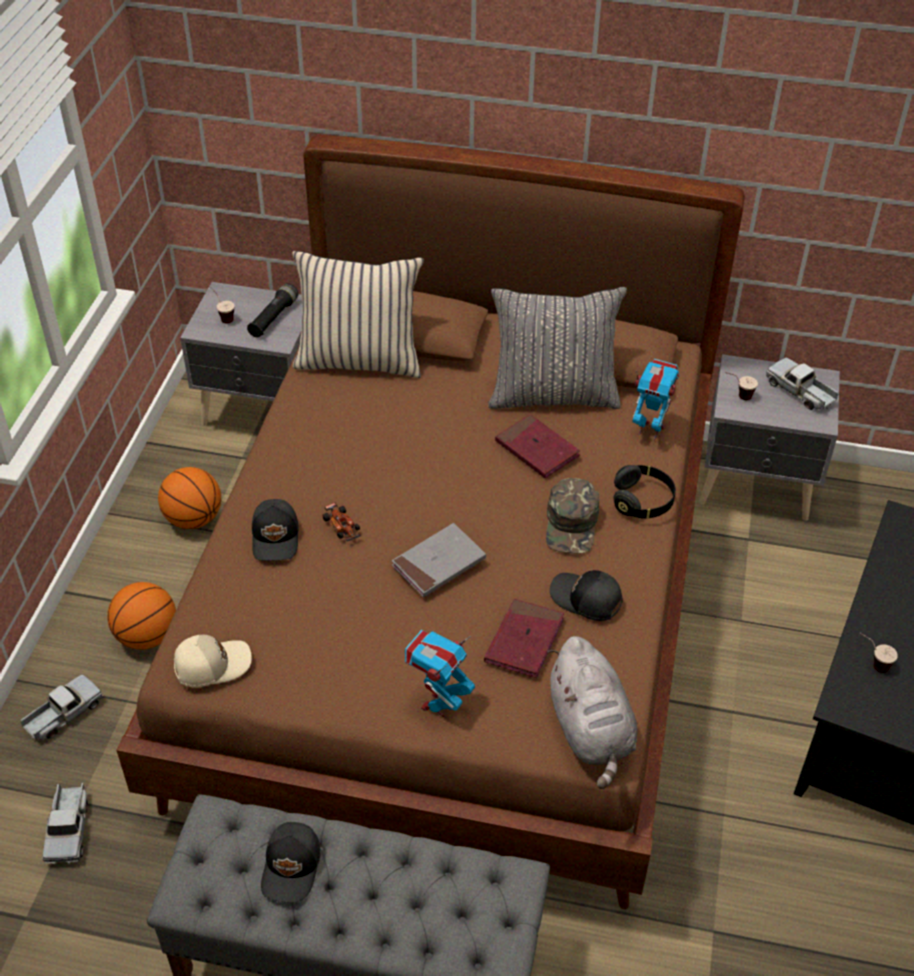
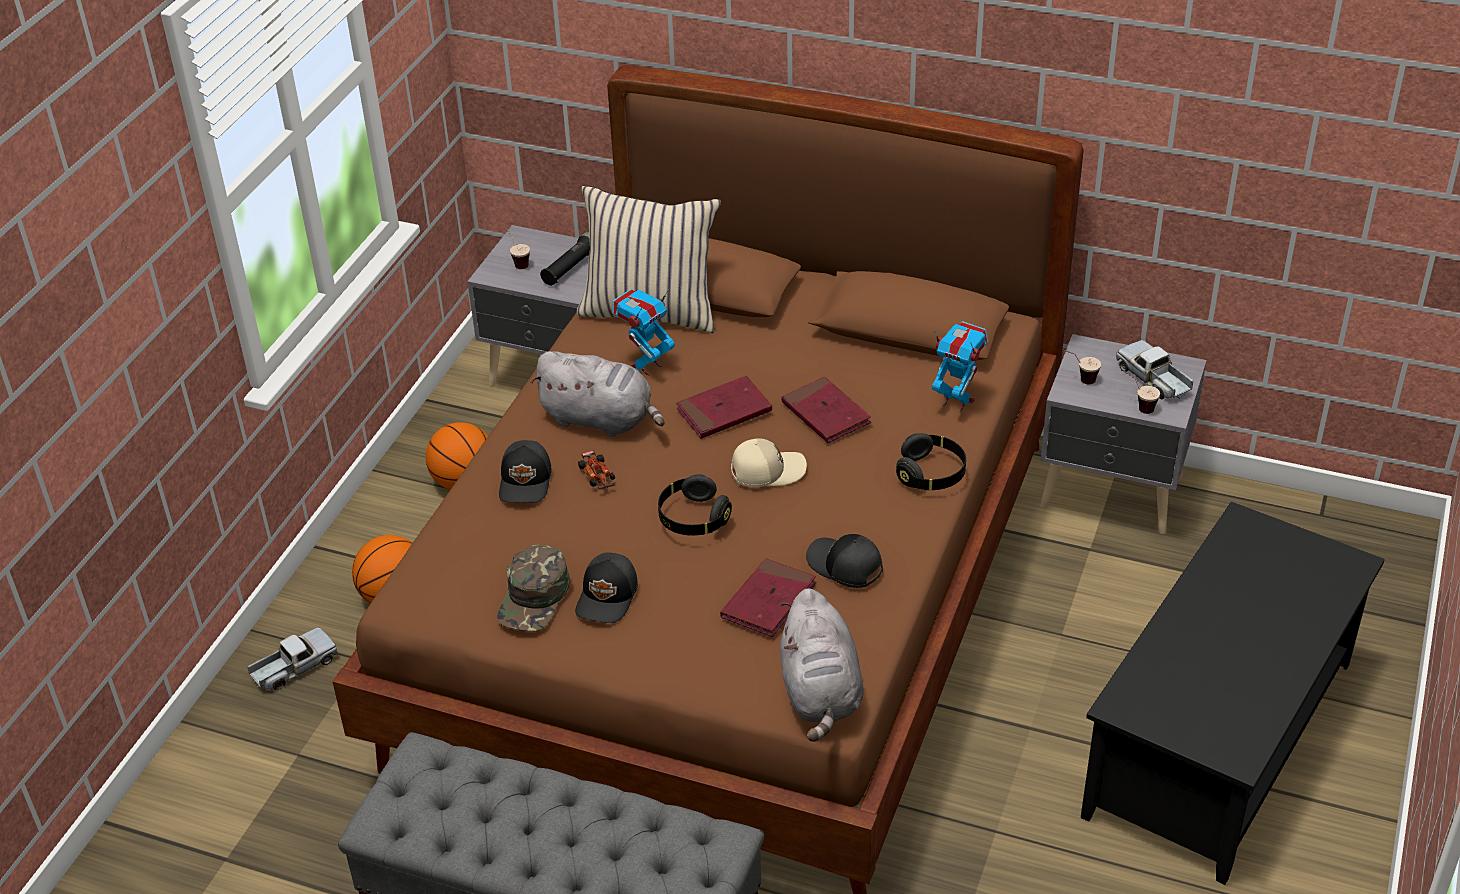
camera: 10 degrees right, 5 degrees down
(69, 829) = (283, 779): toy truck -> none
(211, 664) = (436, 597): beige cap -> beige cap (767, 470)
(292, 867) = (492, 805): black cap -> black cap (608, 597)
(334, 469) = (601, 419): none -> grey plush toy
(438, 563) = (693, 519): grey book -> black headphones
(439, 704) = (665, 654): toy robot -> toy robot (645, 366)
(445, 453) = (724, 411): none -> red book
(553, 394) = (857, 359): grey pillow -> none
(572, 523) = (847, 491): green cap -> green cap (534, 597)
(871, 663) = (1166, 667): cup -> cup (1138, 406)

